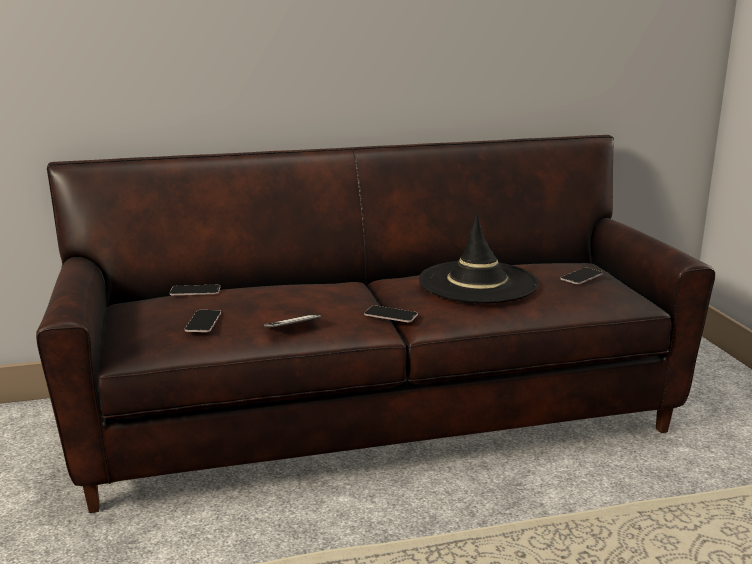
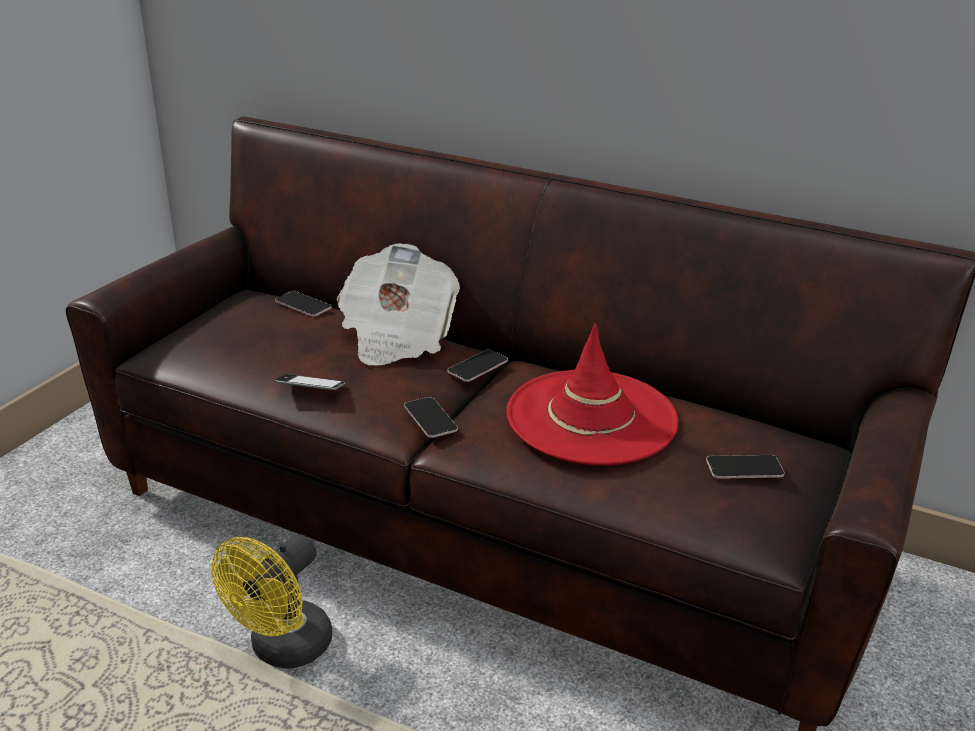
camera: 40 degrees right, 10 degrees up
(203, 322) = (245, 347): phone -> phone (478, 366)
(294, 286) = (396, 335): none -> newspaper
(356, 534) = (283, 649): none -> yellow fan
(477, 283) = (591, 417): black hat -> red hat

